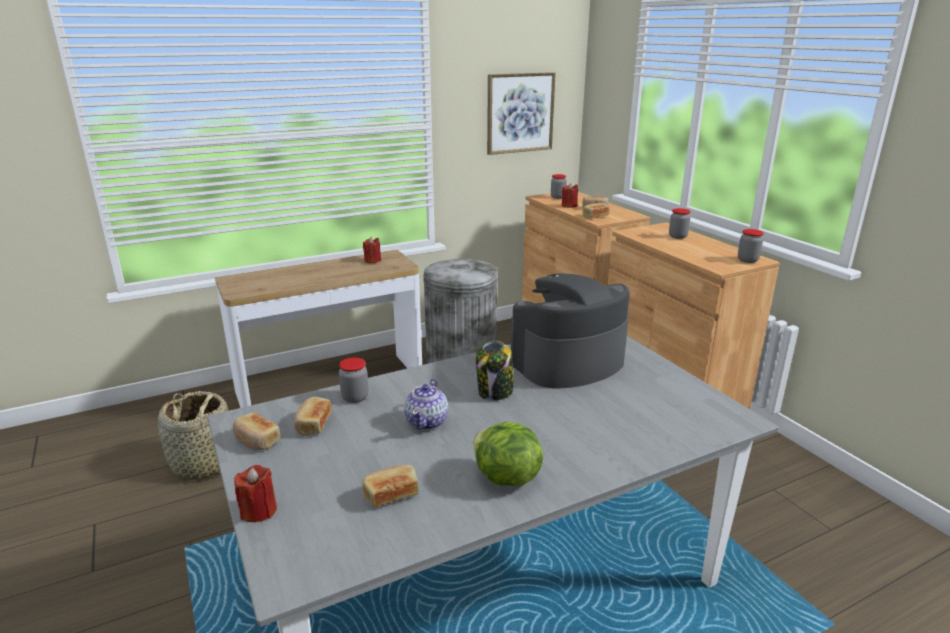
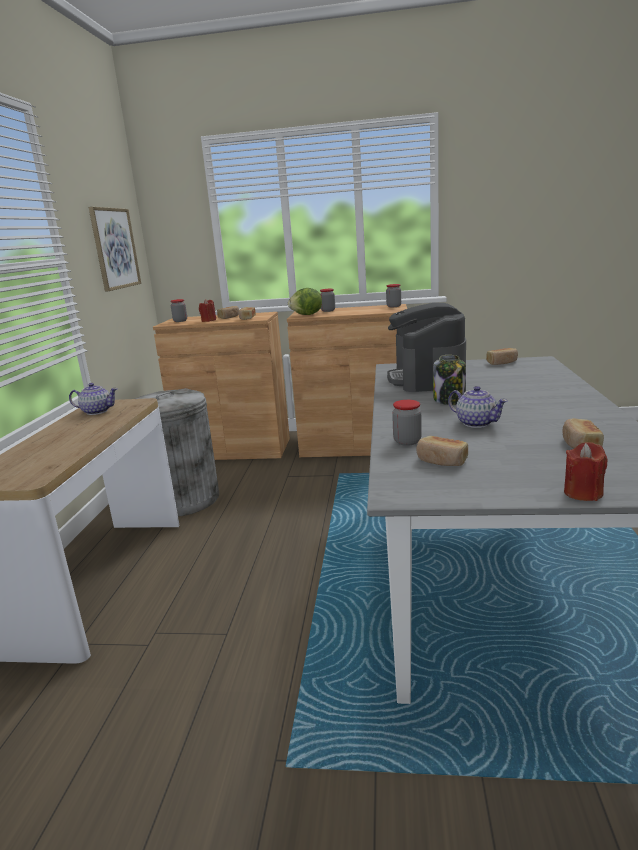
camera: 55 degrees left, 5 degrees down
(205, 464) = (125, 720): basket -> none
(256, 441) = (451, 486): bread -> bread (502, 362)
(372, 260) = (97, 411): red candle -> teapot
(505, 478) = (575, 412): lettuce -> lettuce (307, 315)

